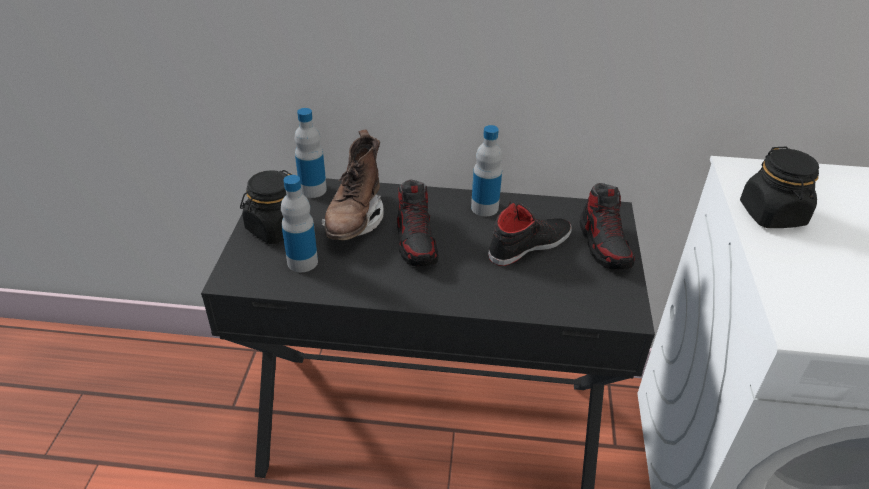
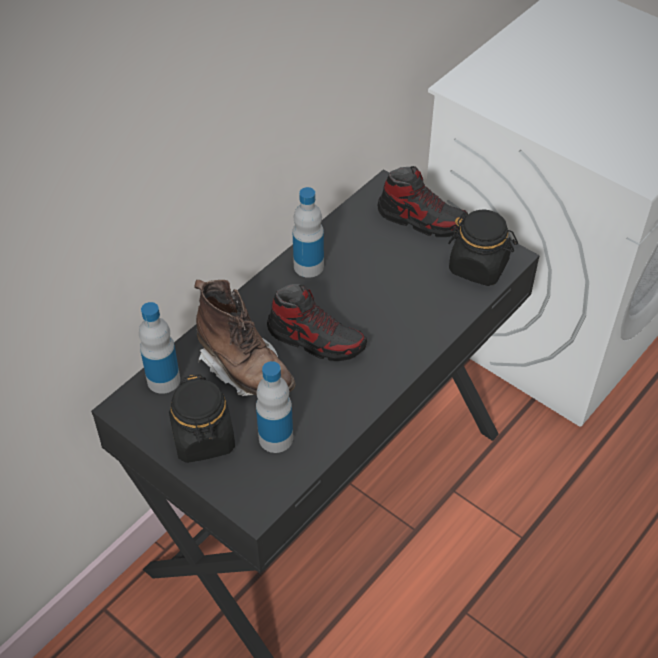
camera: 55 degrees left, 10 degrees up
(529, 245) = (384, 266): black shoe -> none
(772, 214) = (525, 108): black jar -> black jar (479, 266)

